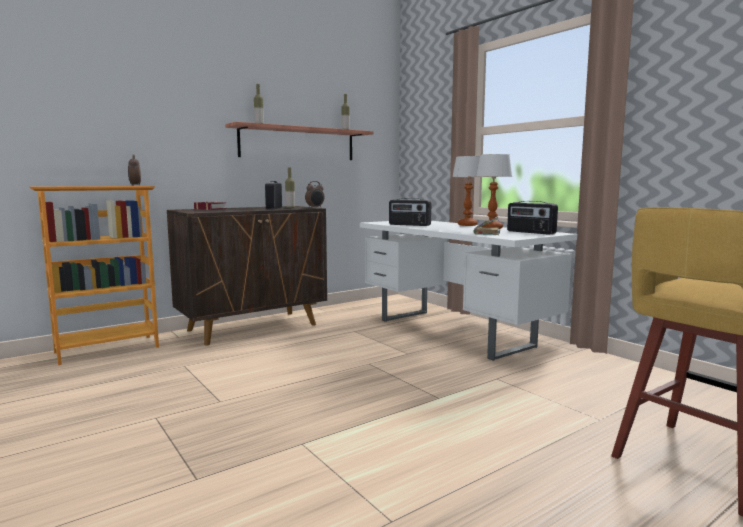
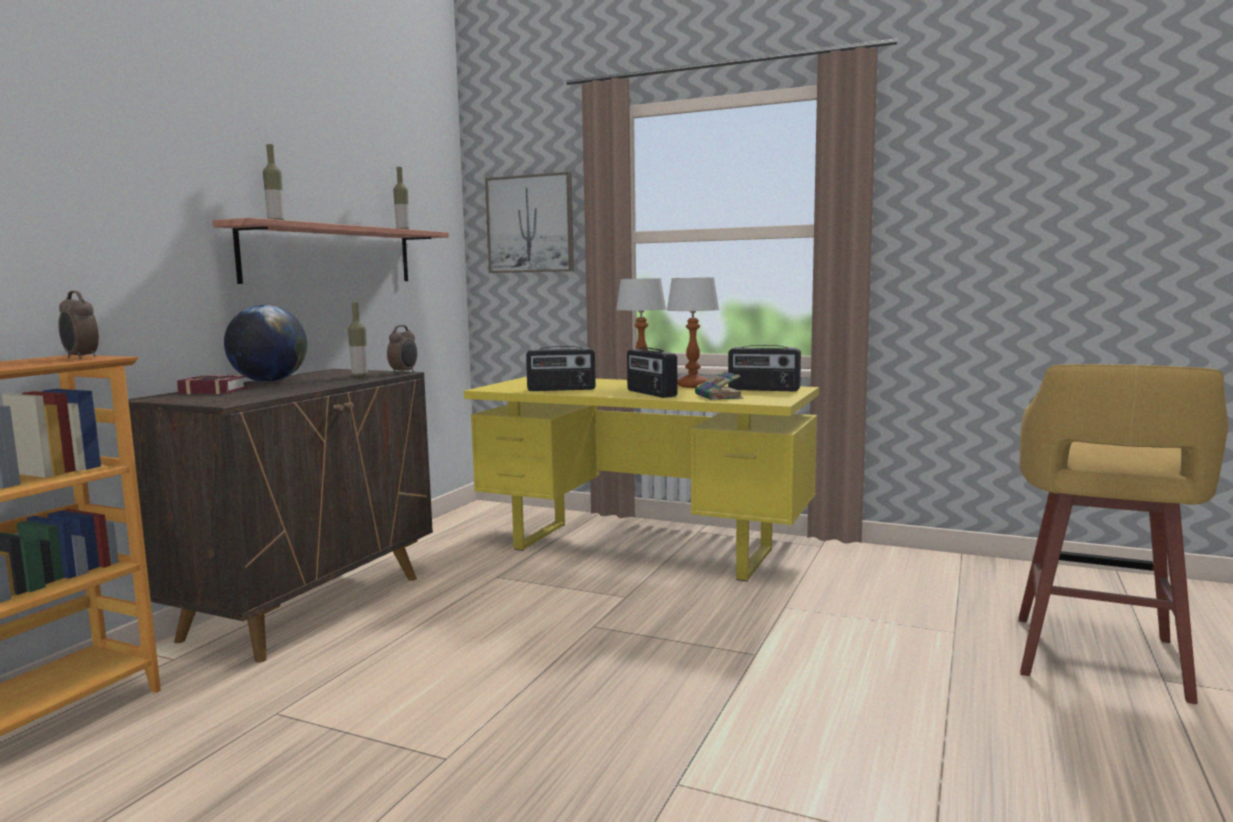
camera: 30 degrees left, 0 degrees up
(245, 207) = (269, 382): none -> globe
(273, 208) = (331, 379): radio -> radio (650, 393)
(429, 125) = (530, 224): none -> picture
(453, 332) = (643, 549): white desk -> yellow desk

